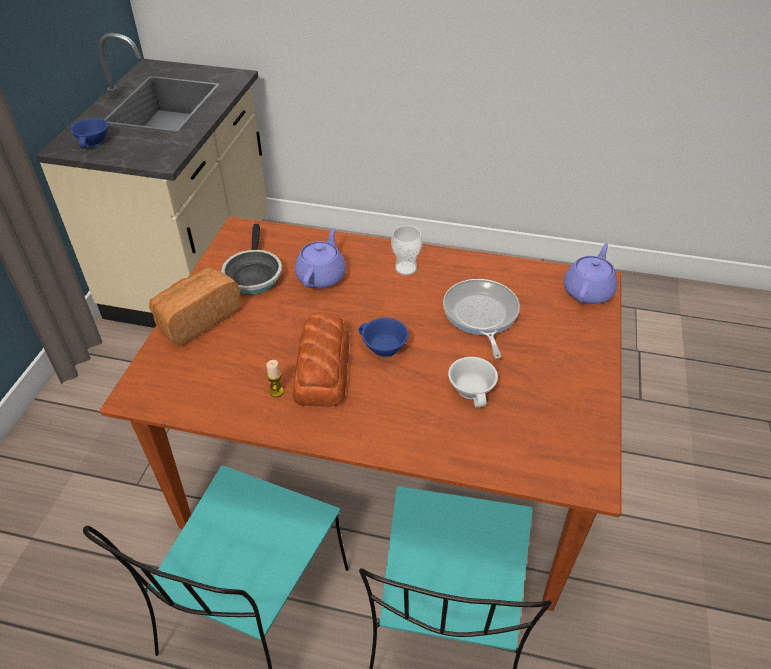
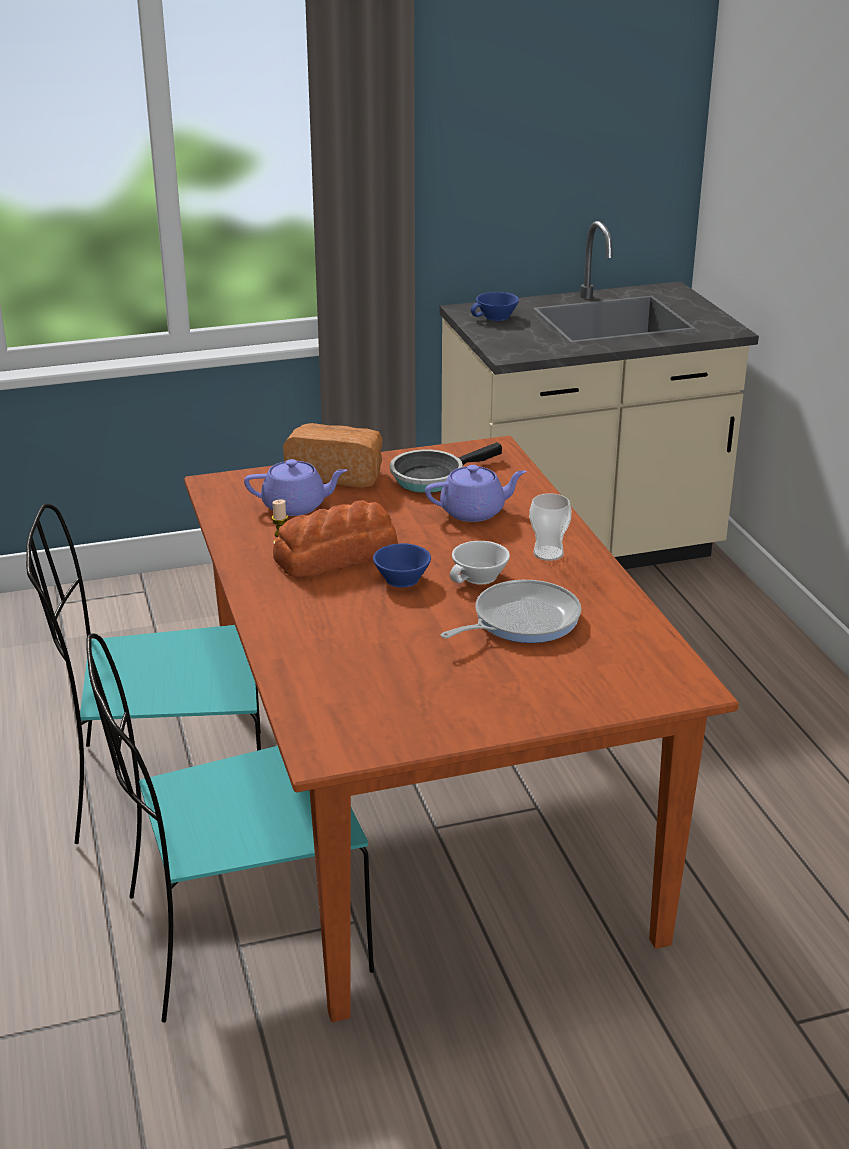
camera: 60 degrees right, 15 degrees down
(473, 389) = (392, 647): white cup -> white cup (480, 577)
(588, 291) = (660, 684): purple teapot -> purple teapot (296, 506)

